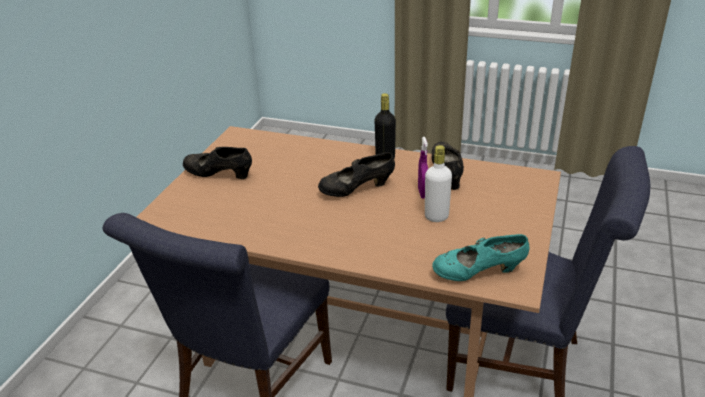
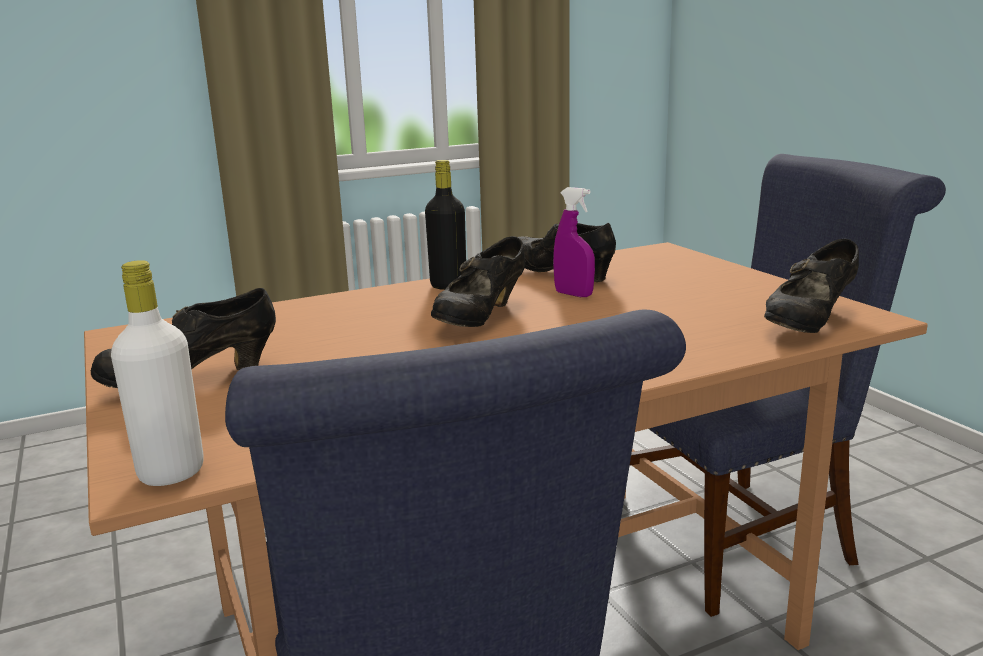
camera: 45 degrees left, 15 degrees down
(436, 216) = (640, 304): white bottle -> white bottle (171, 472)
(478, 274) = (809, 324): turquoise shoe -> black shoe

